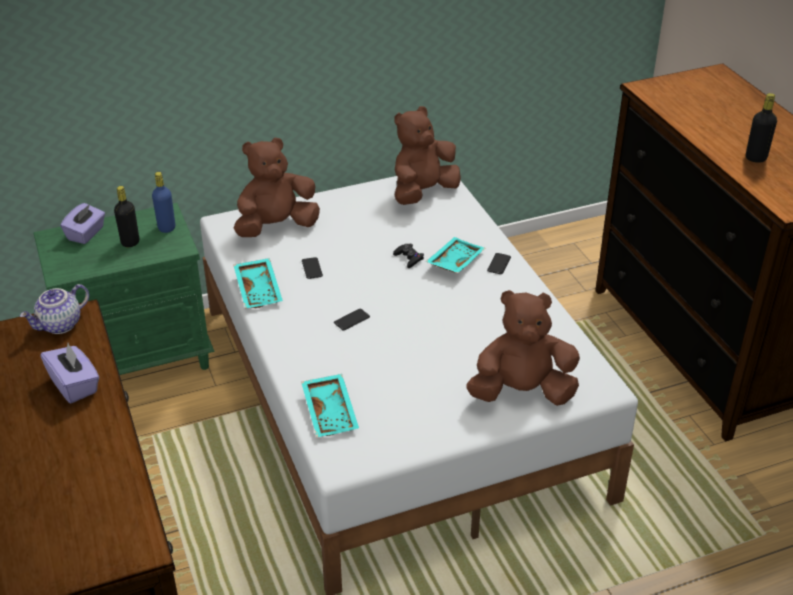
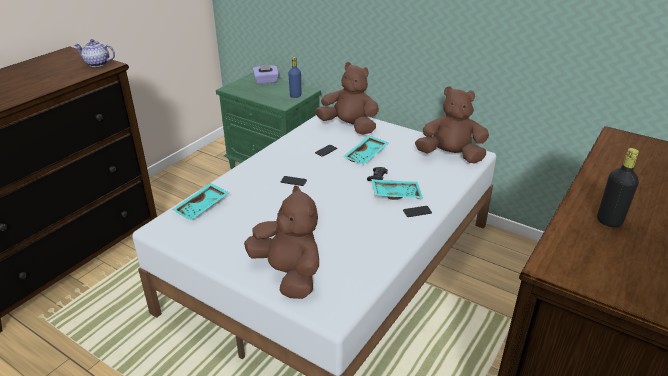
camera: 55 degrees right, 5 degrees down
(74, 385) = (48, 81): purple tissue box -> none
(130, 242) = (272, 92): black bottle -> none
(259, 290) = (288, 144): turquoise tray -> turquoise tray (366, 155)

